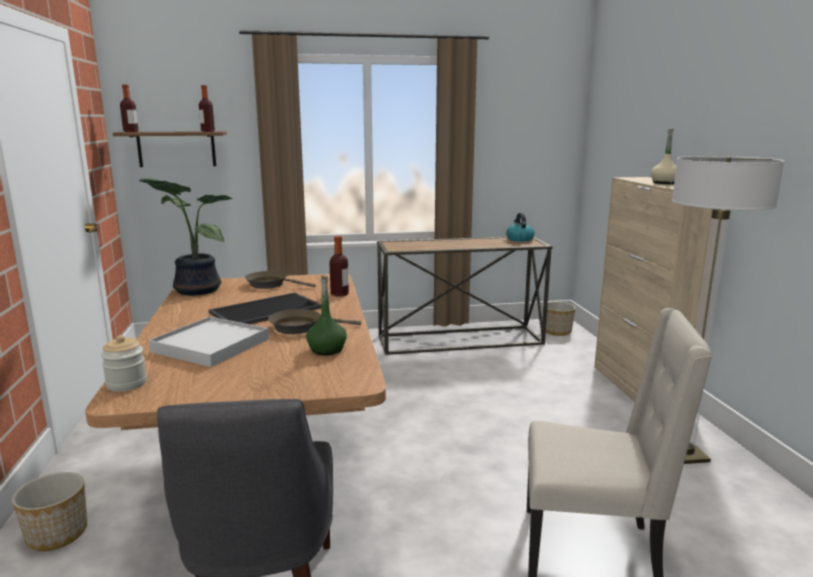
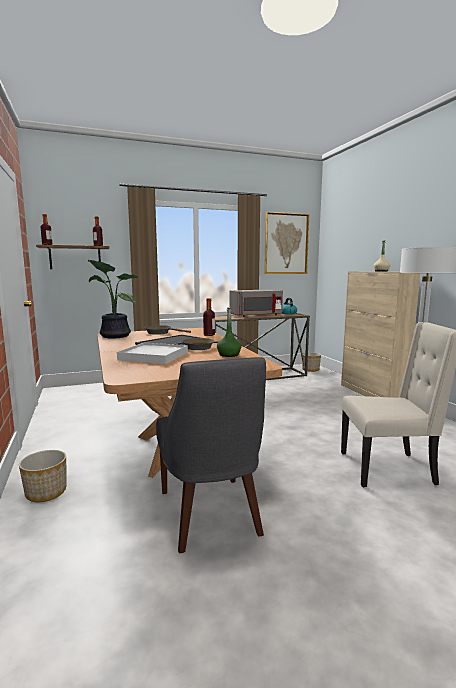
camera: 10 degrees left, 5 degrees down
(126, 384) = (118, 372): jar -> none
(463, 242) = (257, 315): none -> grey microwave
(524, 119) = (286, 244): none -> picture

